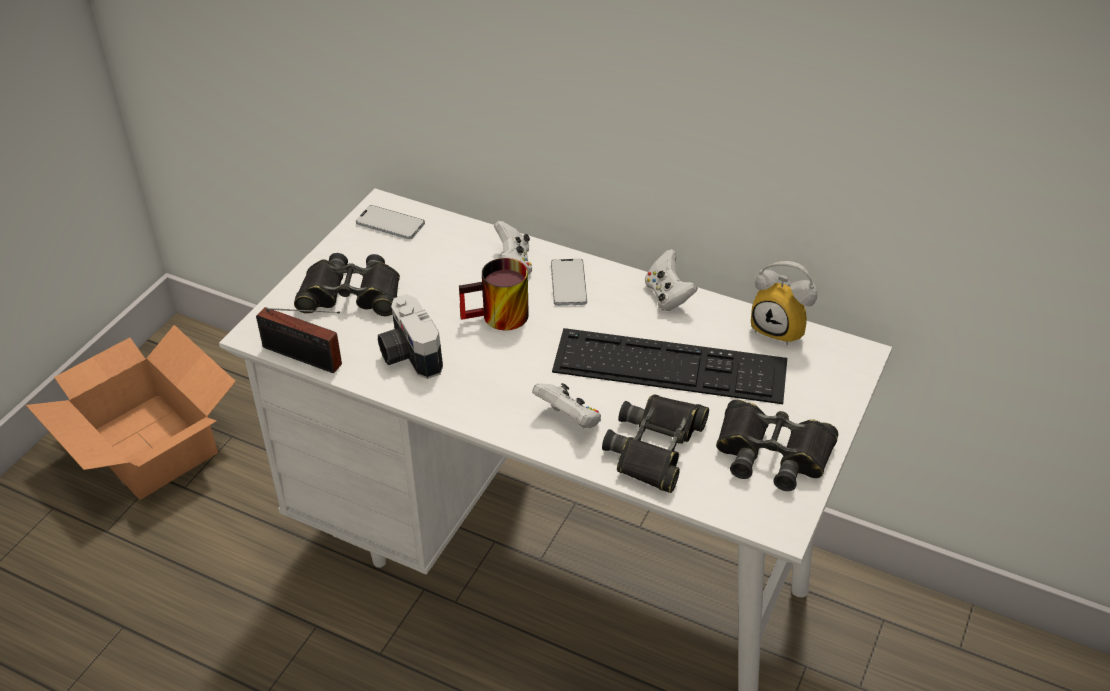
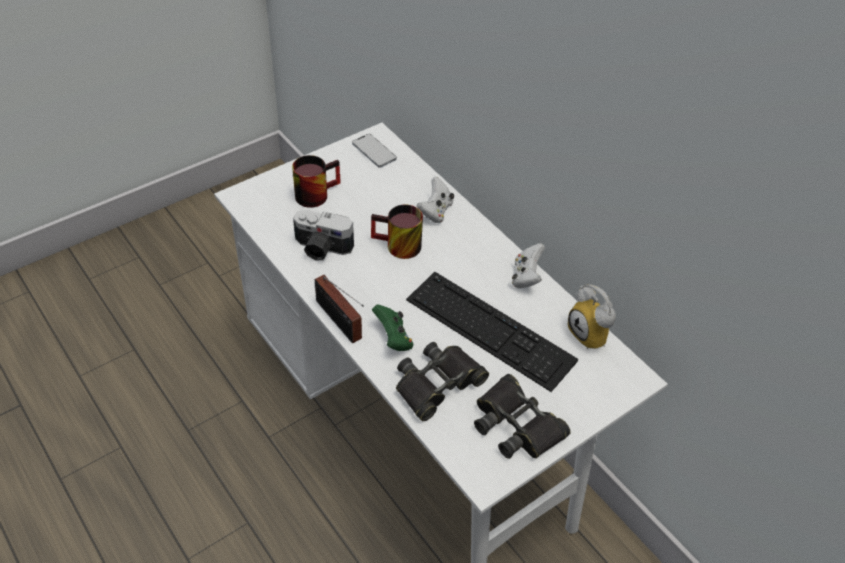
camera: 25 degrees right, 5 degrees up
(150, 444) = (215, 239): cardboard box -> none
(305, 358) = (257, 225): radio -> radio (340, 322)
(351, 294) = (315, 192): black binoculars -> mug
(407, 355) = (321, 249): camera -> camera turned 75 degrees counterclockwise
(568, 283) = (463, 240): phone -> none
(569, 420) = (393, 338): white game controller -> green game controller

